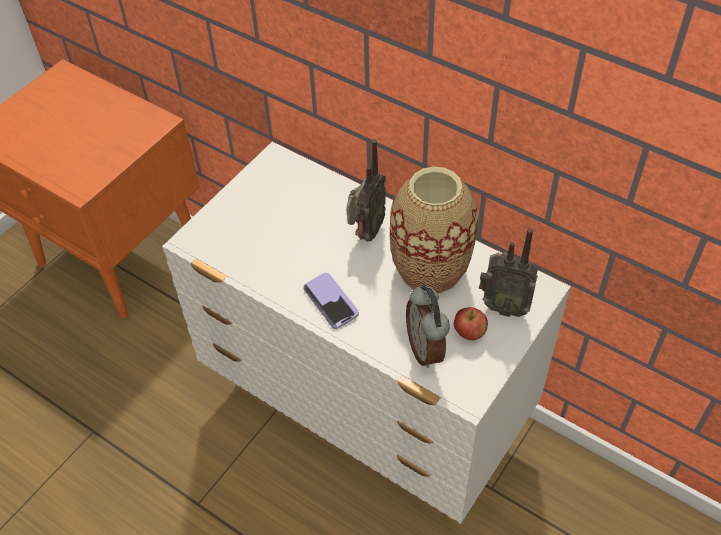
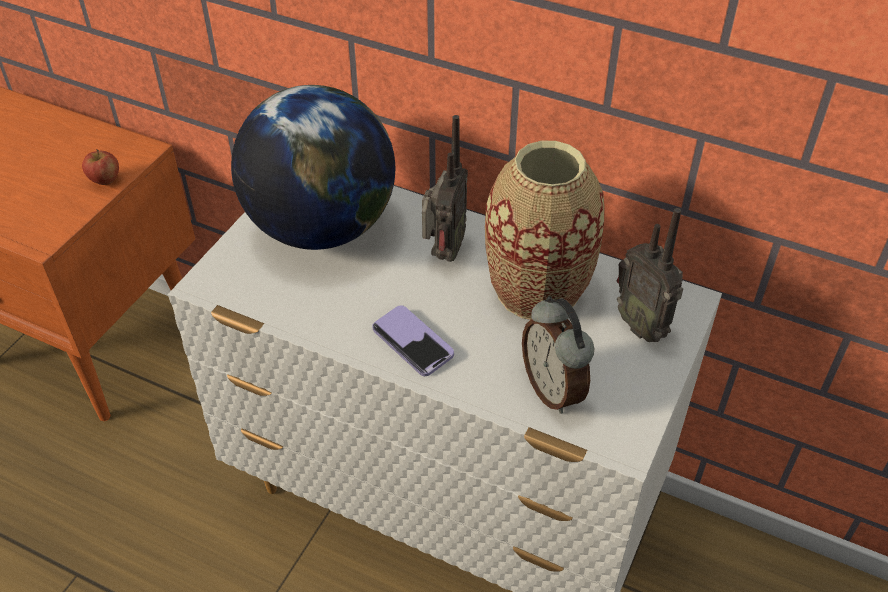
camera: 10 degrees left, 5 degrees down
(279, 204) = (321, 228): none -> globe
(469, 333) = (606, 363): apple -> apple (105, 180)
(503, 306) = (643, 325): radio -> radio turned 45 degrees clockwise

